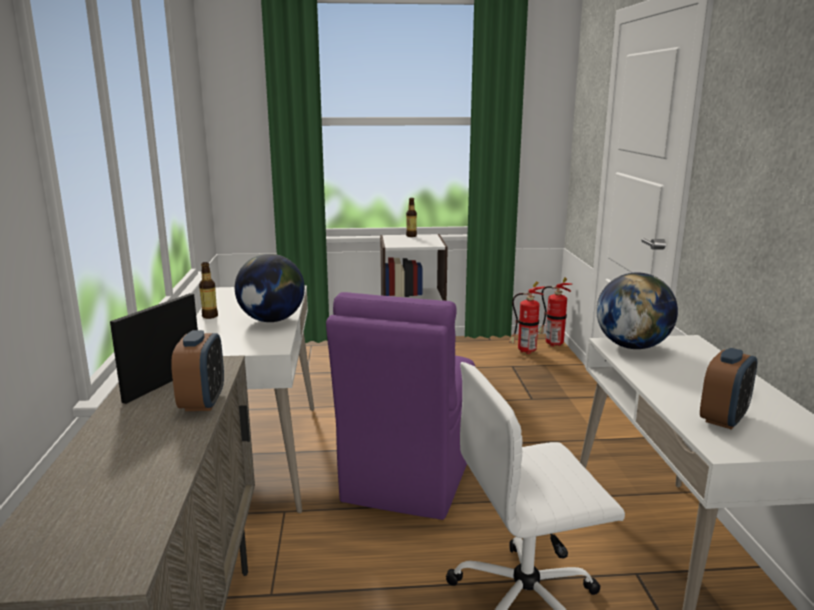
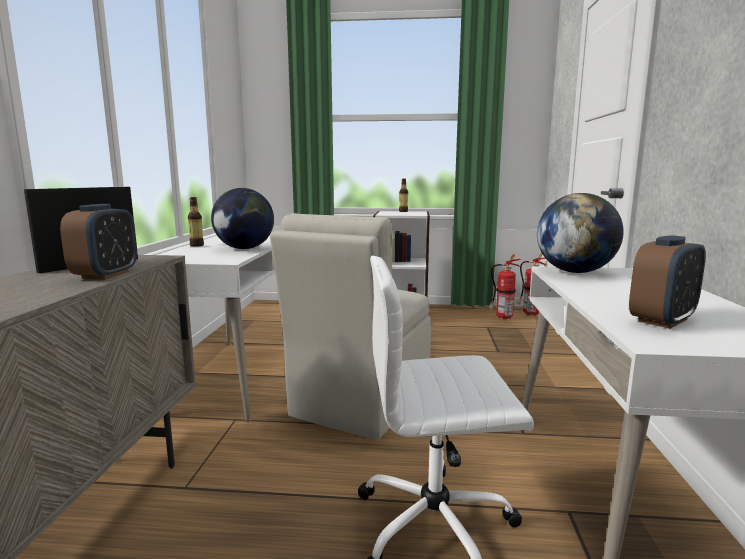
camera: 10 degrees right, 5 degrees down
(408, 477) = (359, 402): purple chair -> beige chair

